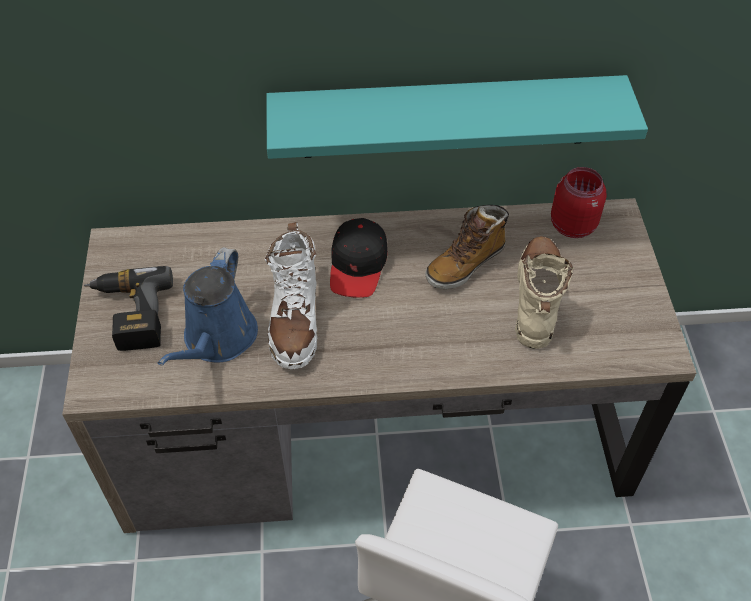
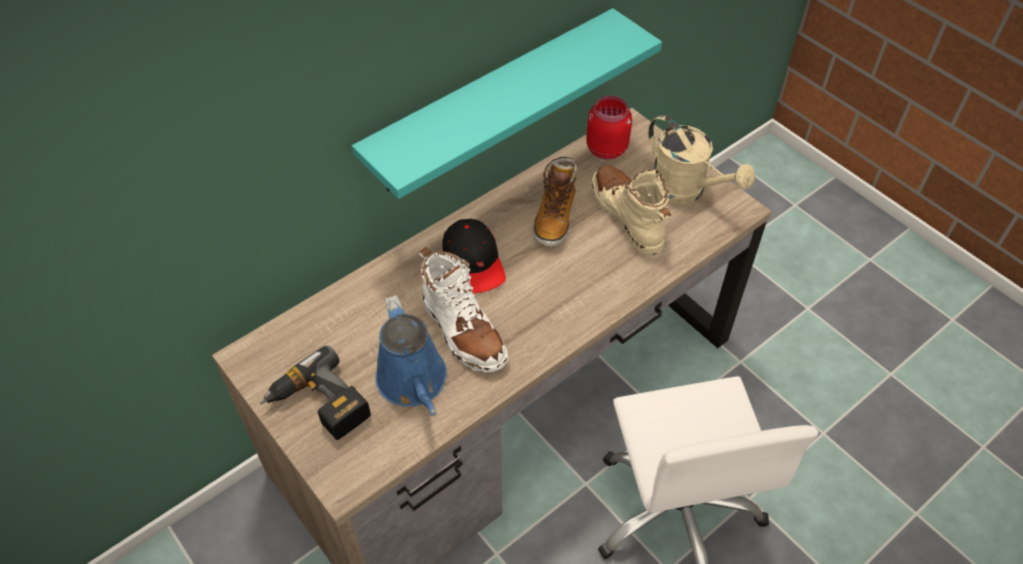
camera: 35 degrees left, 0 degrees up
(620, 305) = (686, 190): none -> beige watering can

